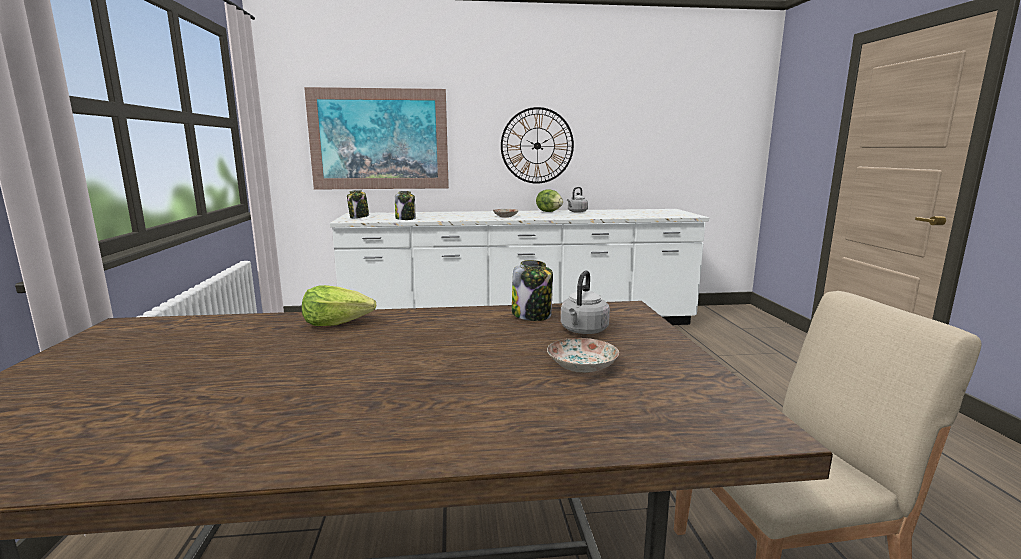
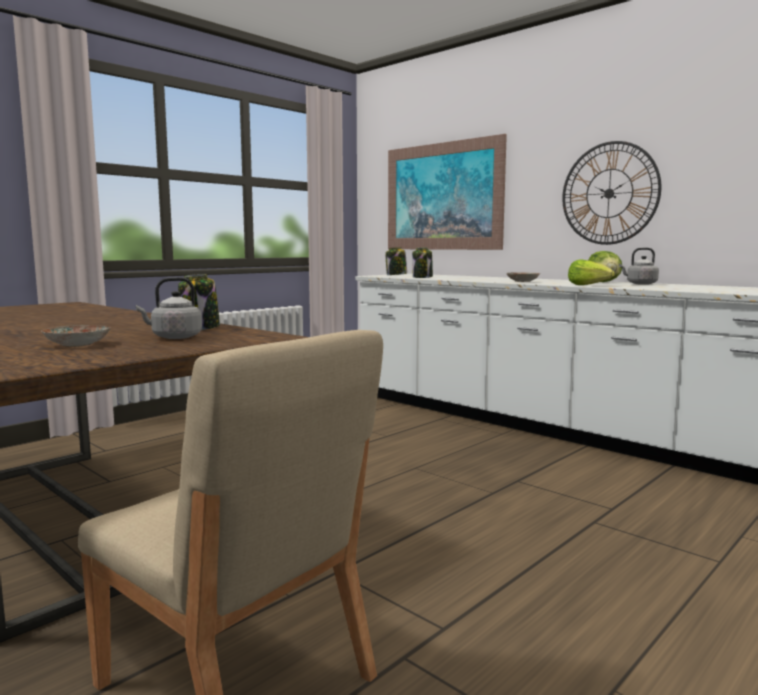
camera: 50 degrees right, 5 degrees down
(338, 323) = (116, 315): lettuce -> lettuce (589, 285)

